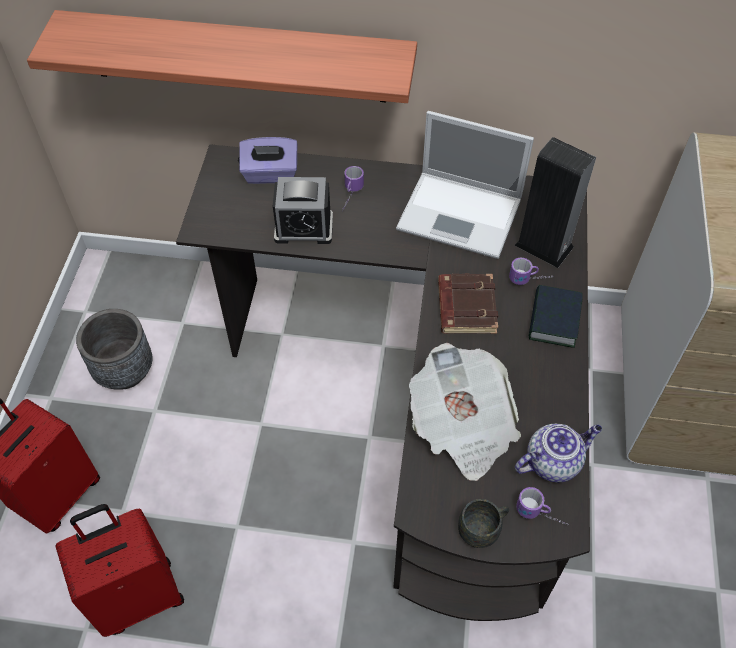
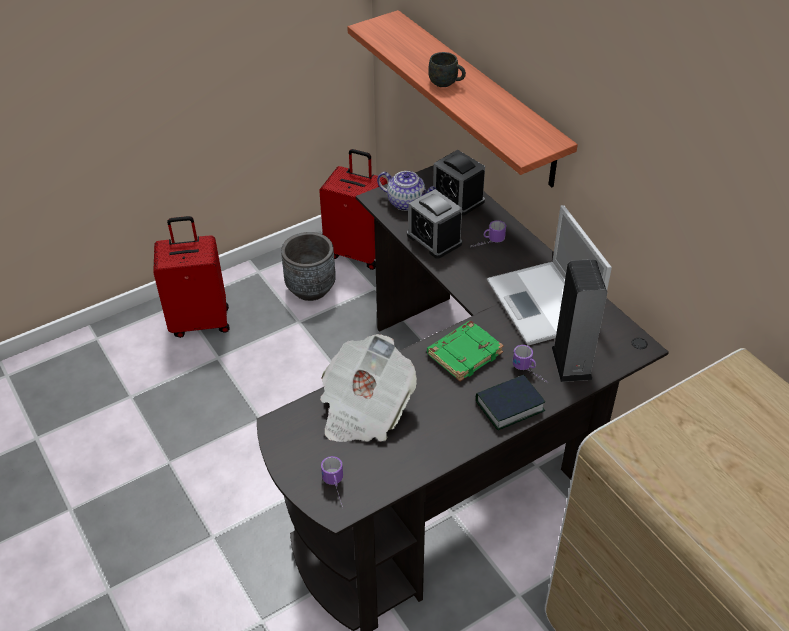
camera: 50 degrees right, 10 degrees down
(138, 595) = (172, 404): red suitcase -> red suitcase (358, 252)
(270, 174) = (457, 198): purple tissue box -> alarm clock
(465, 307) = (464, 353): brown book -> green book
(483, 529) = (295, 465): grey mug -> grey mug (446, 83)
(553, 461) = (387, 473): teapot -> teapot (407, 203)

